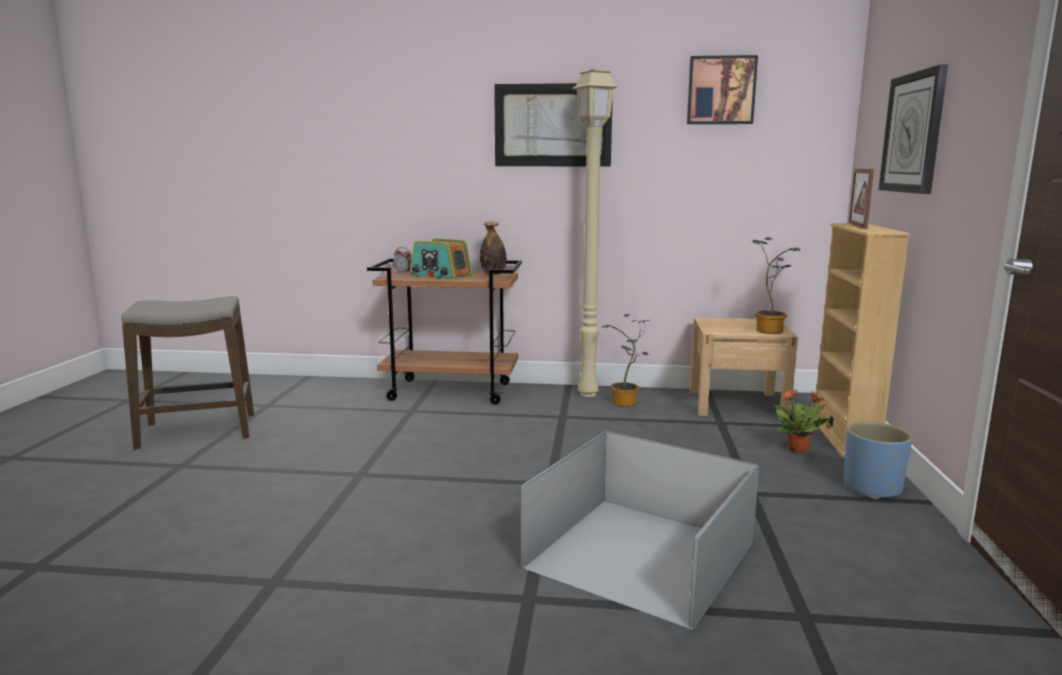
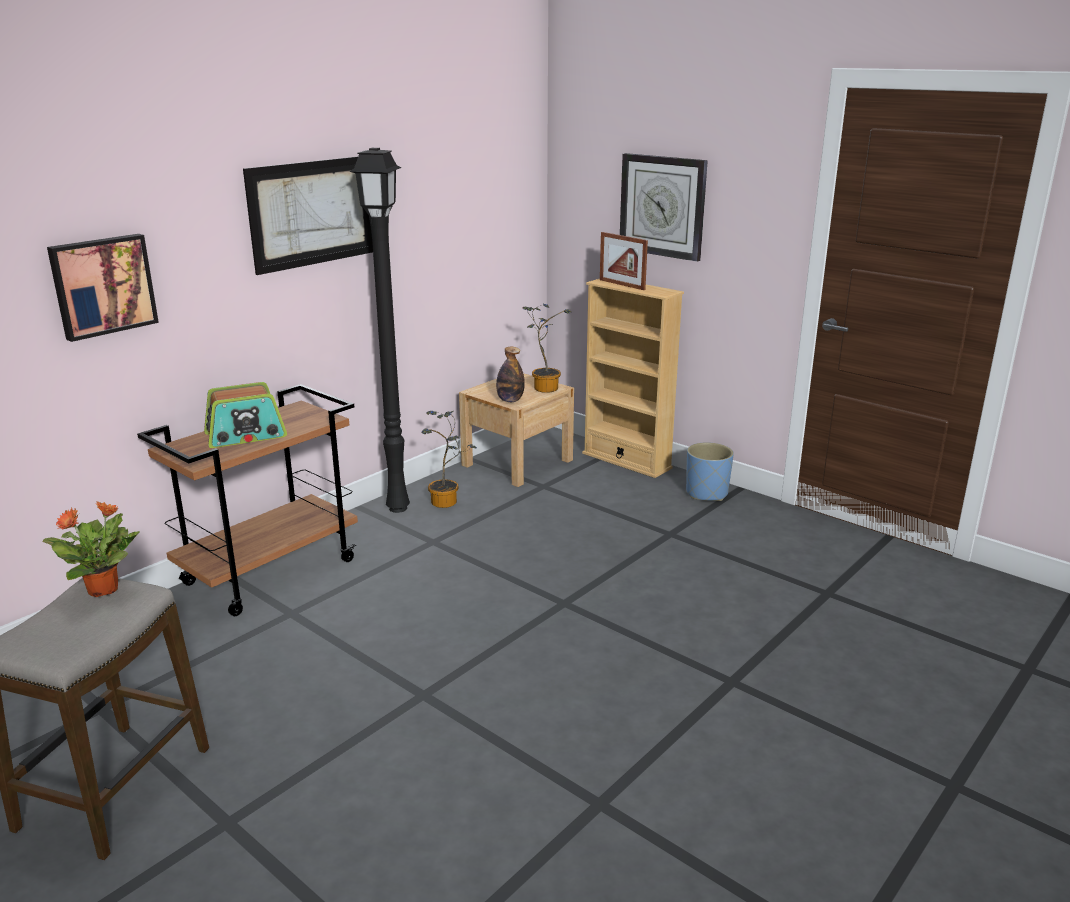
camera: 55 degrees left, 10 degrees up
(403, 273) = (183, 447): alarm clock -> none
(493, 274) = (288, 411): bottle -> bottle (510, 400)
(589, 394) = (400, 508): beige floor lamp -> black floor lamp
(637, 554) = (711, 614): grey storage box -> none
(721, 90) = (456, 155): picture -> picture (102, 285)
(798, 450) = (626, 485): potted plant -> potted plant (104, 589)

